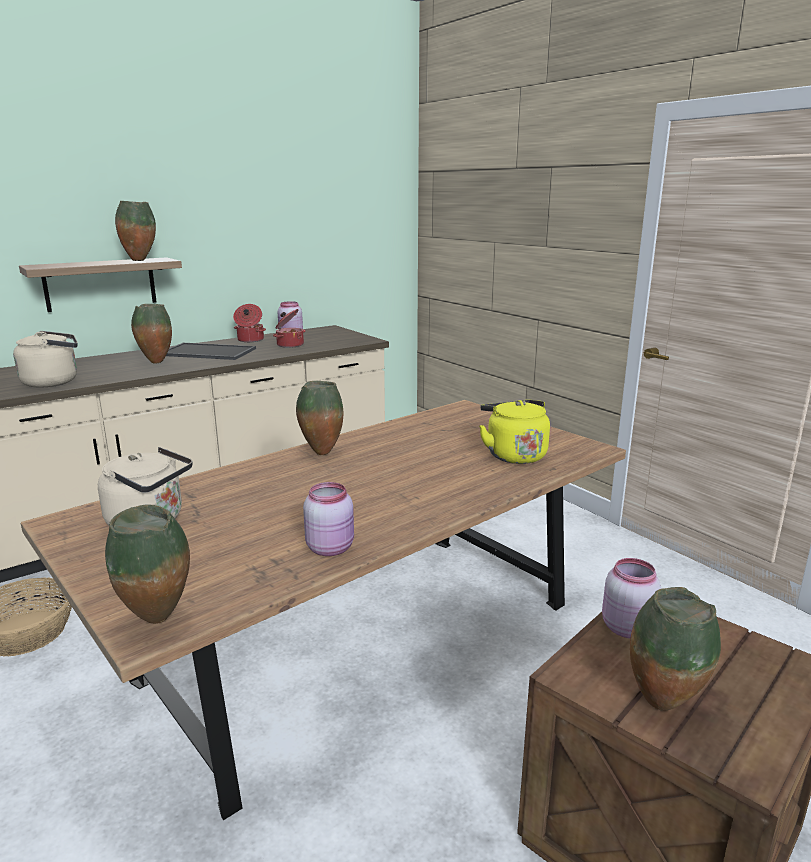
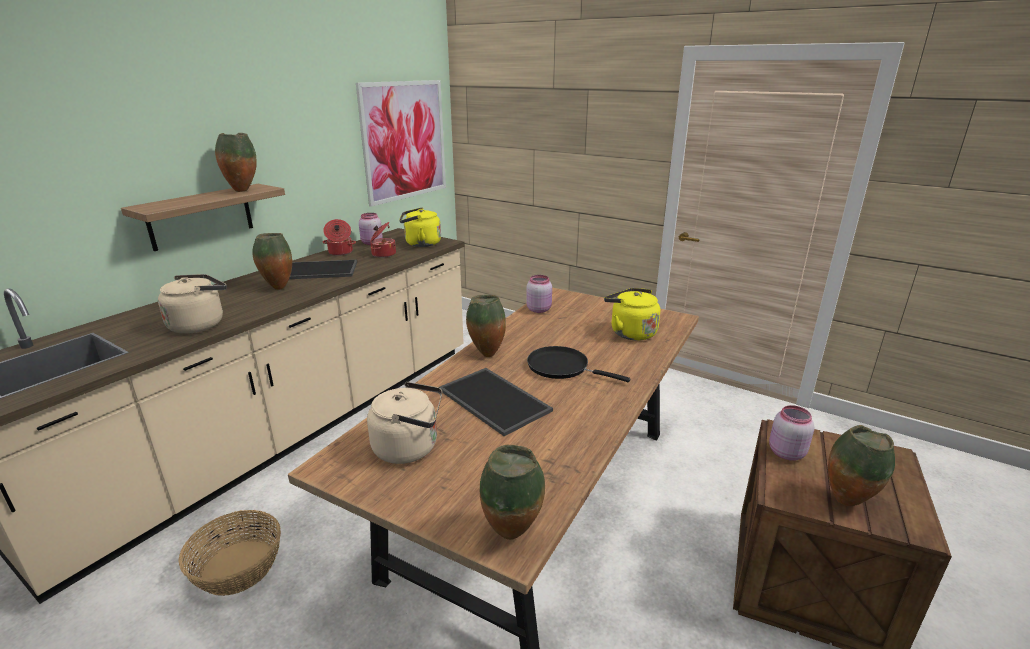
camera: 20 degrees left, 5 degrees up
(284, 495) = (496, 400): none -> tray
(331, 548) = (579, 440): pink jar -> pink jar (539, 309)
(339, 339) = (420, 244): none -> yellow kettle
(351, 229) = (404, 141): none -> picture
(391, 476) = (562, 367): none -> black frying pan

